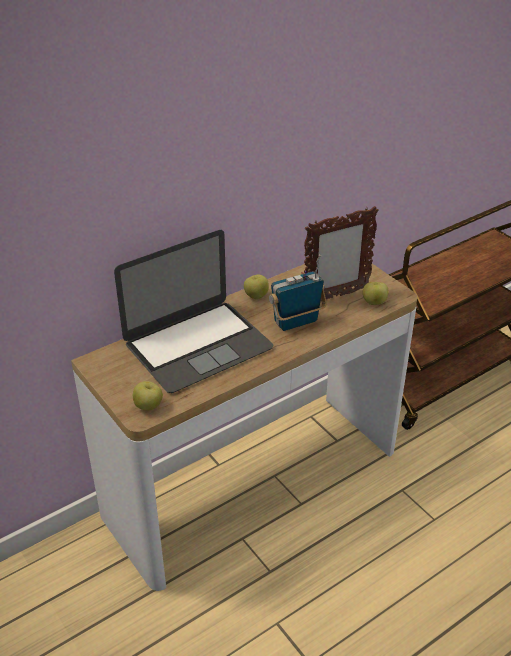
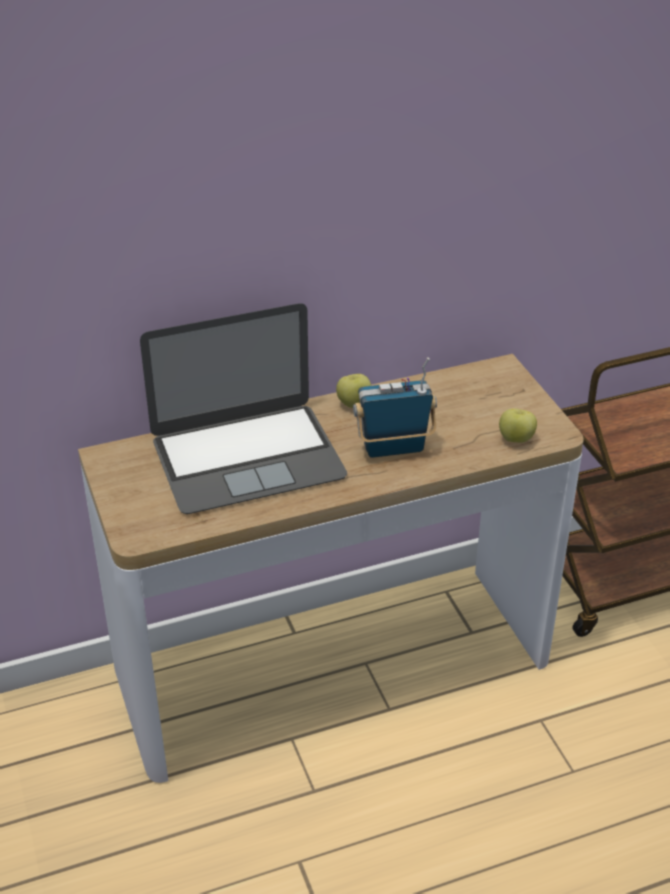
camera: 15 degrees right, 0 degrees up
(148, 406) = (150, 526): apple -> none
(335, 296) = (464, 422): picture frame -> none

